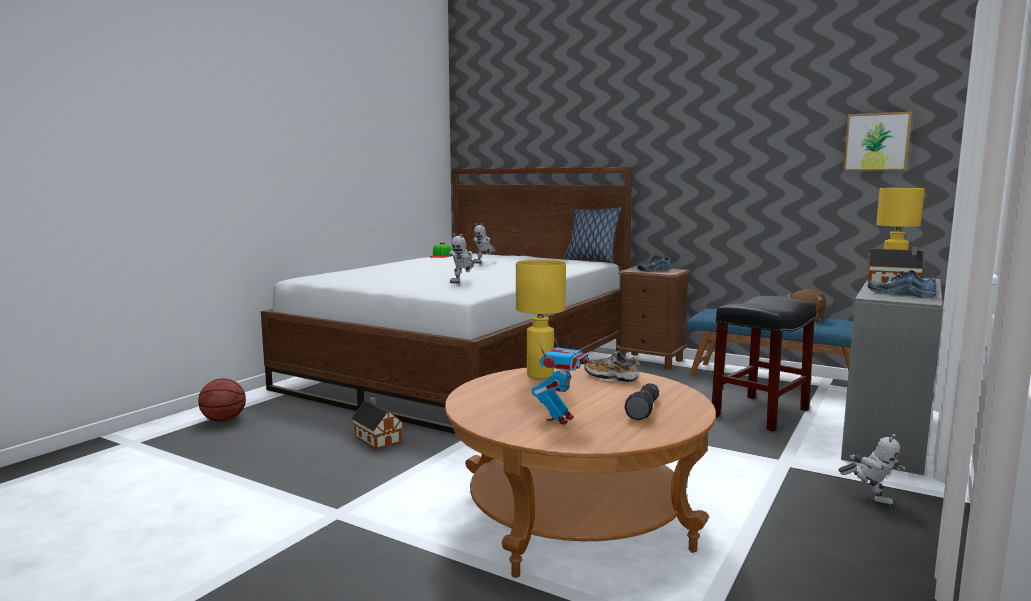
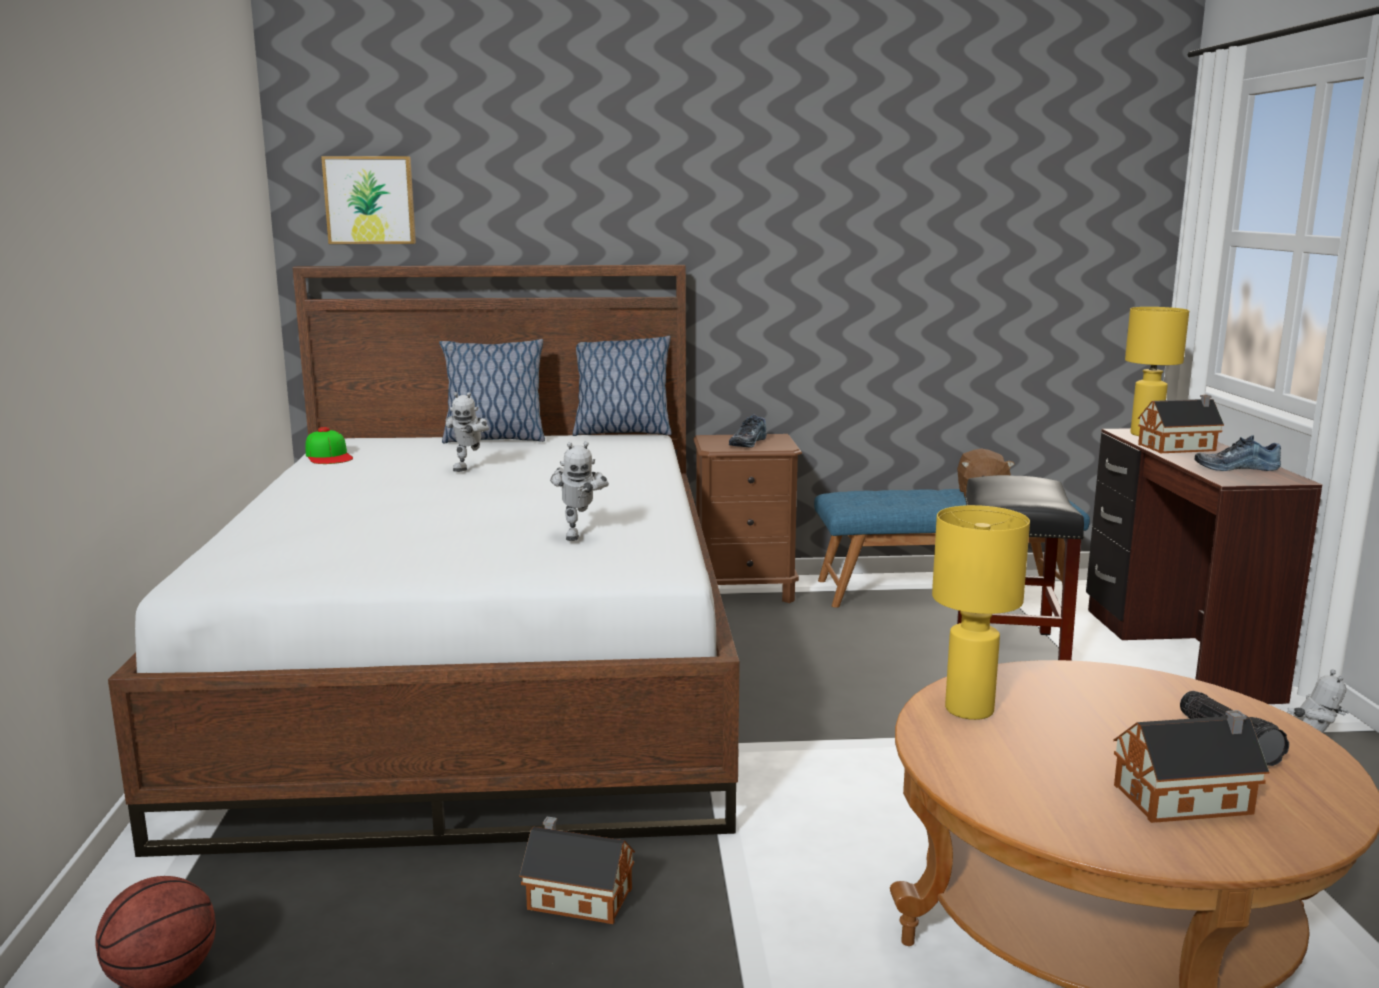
camera: 35 degrees left, 5 degrees up
(523, 257) = (494, 439): none -> pillow
(560, 419) = (1188, 799): toy robot -> toy house
(611, 378) = (1061, 685): shoe -> none
(877, 142) = (1052, 230): picture -> picture (370, 200)
(884, 436) = (1174, 653): grey desk -> brown desk

